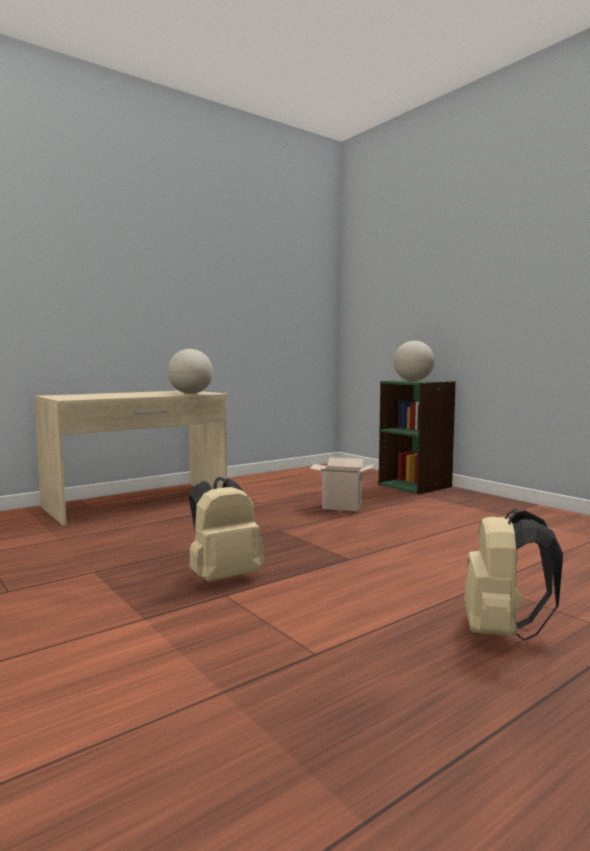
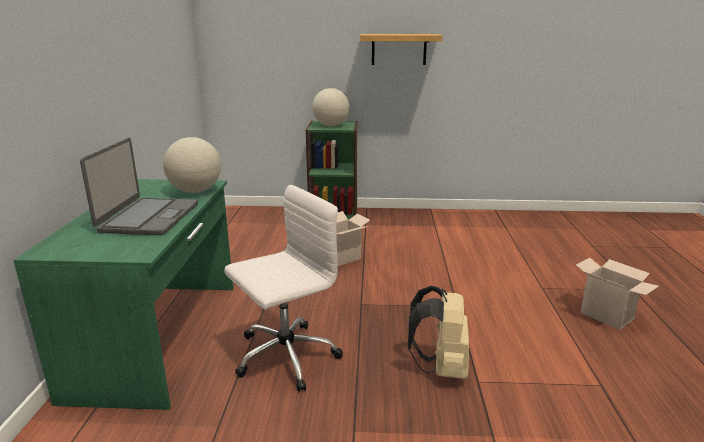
camera: 50 degrees left, 15 degrees up
(126, 395) = (148, 218): none -> laptop
(137, 502) = (161, 337): beige desk -> green desk
(161, 531) = (284, 356): none -> white office chair
(501, 298) = (399, 49): none -> shelf
(501, 632) = (608, 316): beige backpack -> cardboard box

